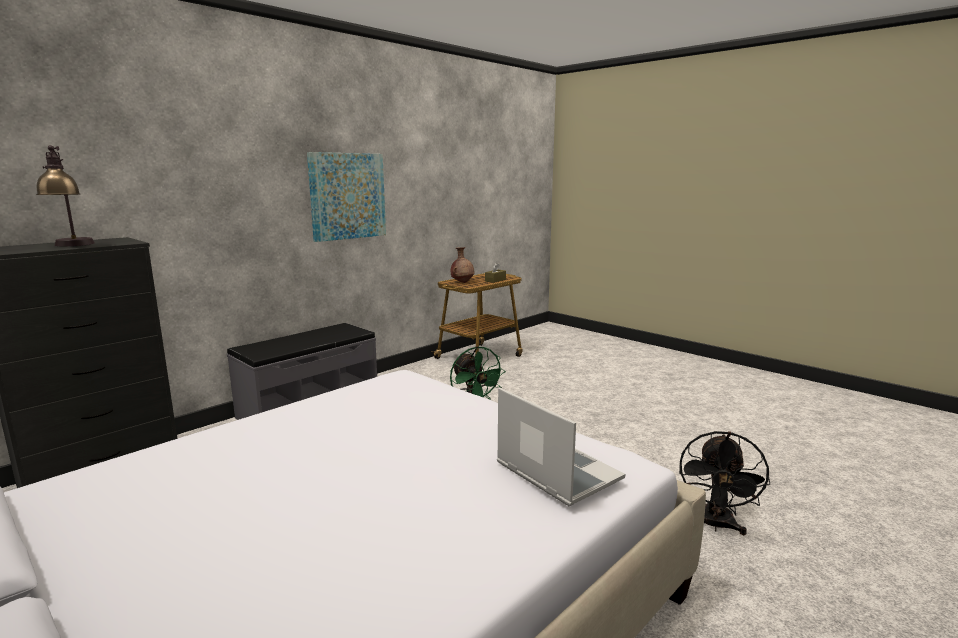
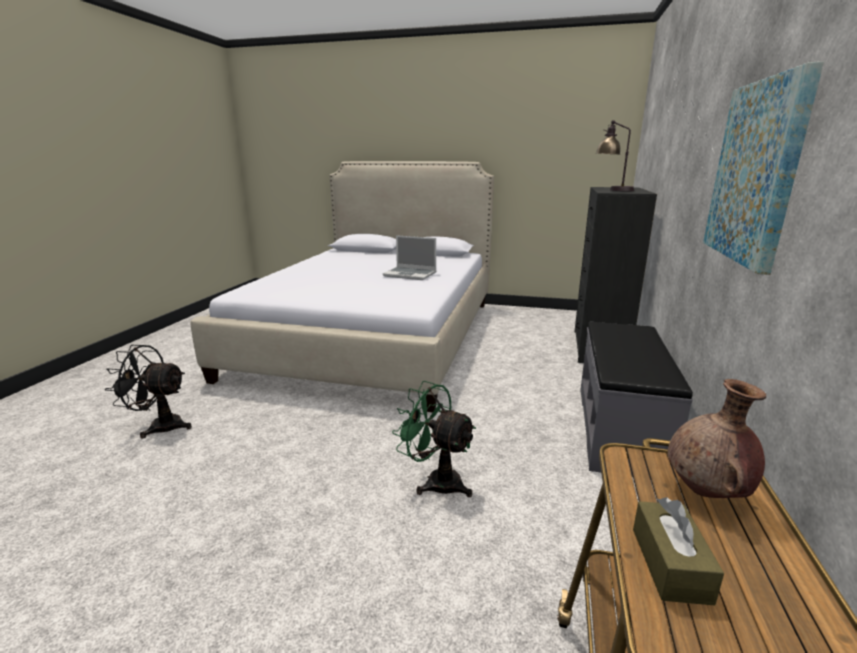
camera: 150 degrees right, 5 degrees up
(556, 472) = (272, 283): laptop -> laptop (411, 274)
(715, 525) = (159, 426): black fan -> black fan turned 75 degrees counterclockwise

